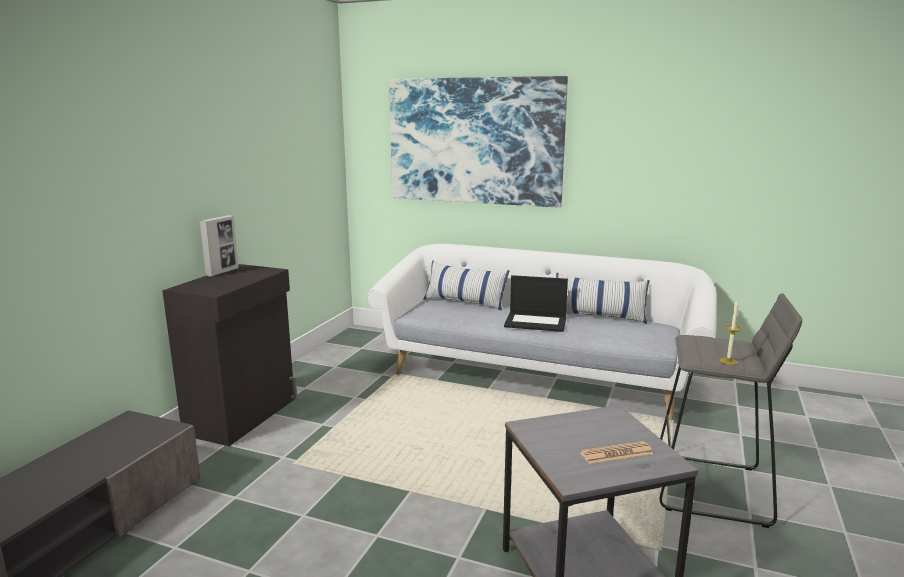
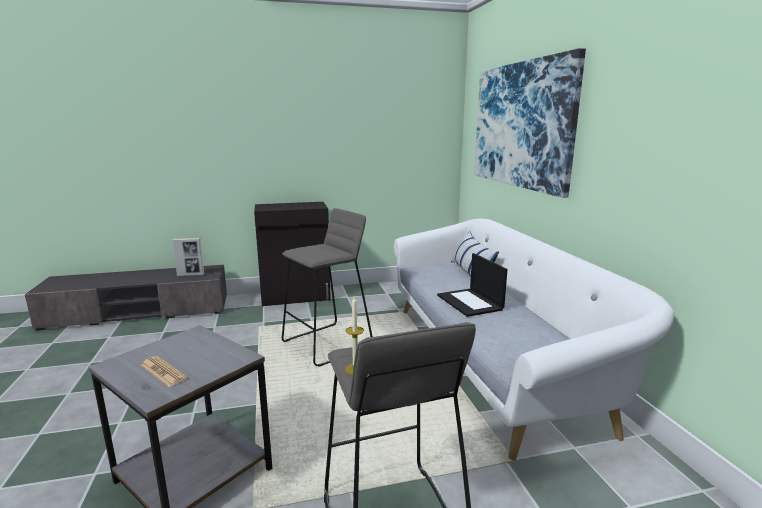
camera: 55 degrees right, 0 degrees up
(222, 272) = (301, 203): picture frame -> picture frame (191, 275)
(408, 434) = (327, 344): none -> grey stool
(599, 316) = (543, 322): pillow -> none

